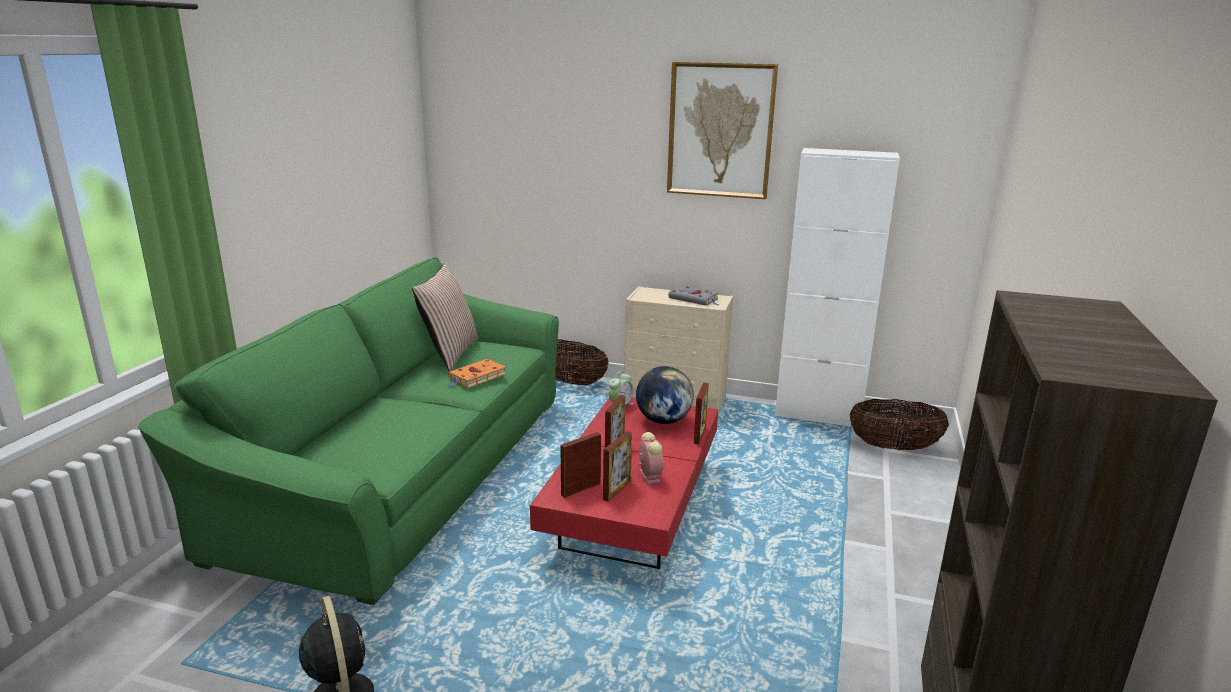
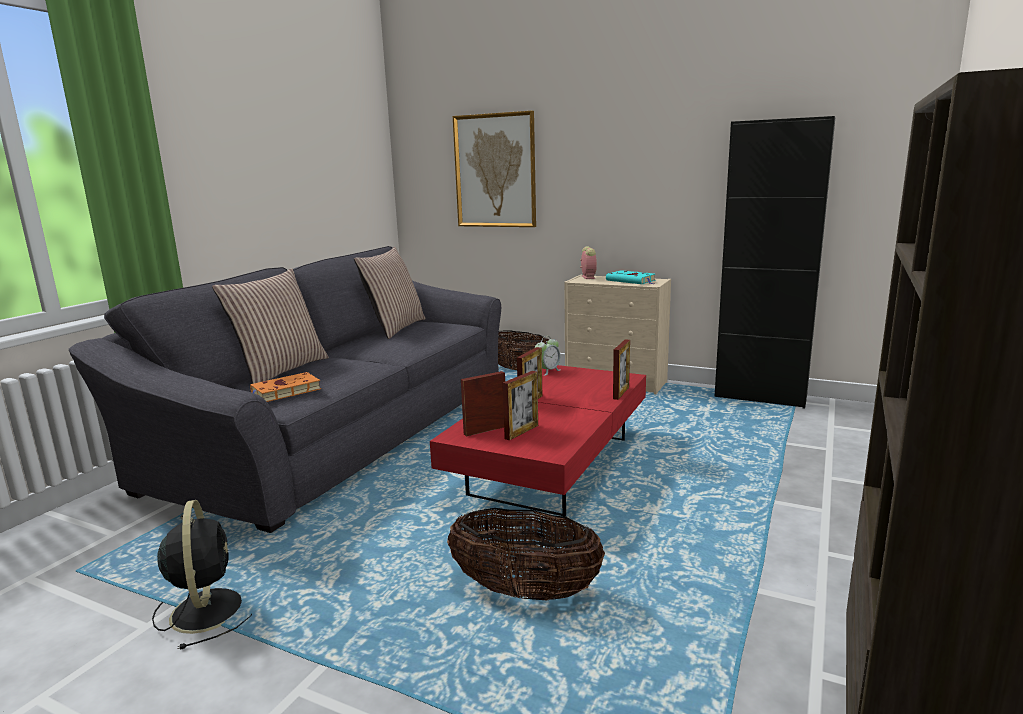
camera: 10 degrees right, 5 degrees down
(350, 422) = (280, 370): none -> pillow
(406, 471) = (344, 431): green sofa -> grey sofa
(476, 377) = (410, 342): orange book -> orange book (284, 392)
(649, 475) = (558, 421): alarm clock -> alarm clock (588, 277)
(663, 420) = (587, 382): globe -> none
(694, 299) = (632, 281): grey book -> turquoise book
(720, 130) = (654, 115): picture -> picture (495, 171)
(818, 415) = (760, 397): white cabinet -> black cabinet
(894, 447) = (840, 424): basket -> basket (525, 591)

